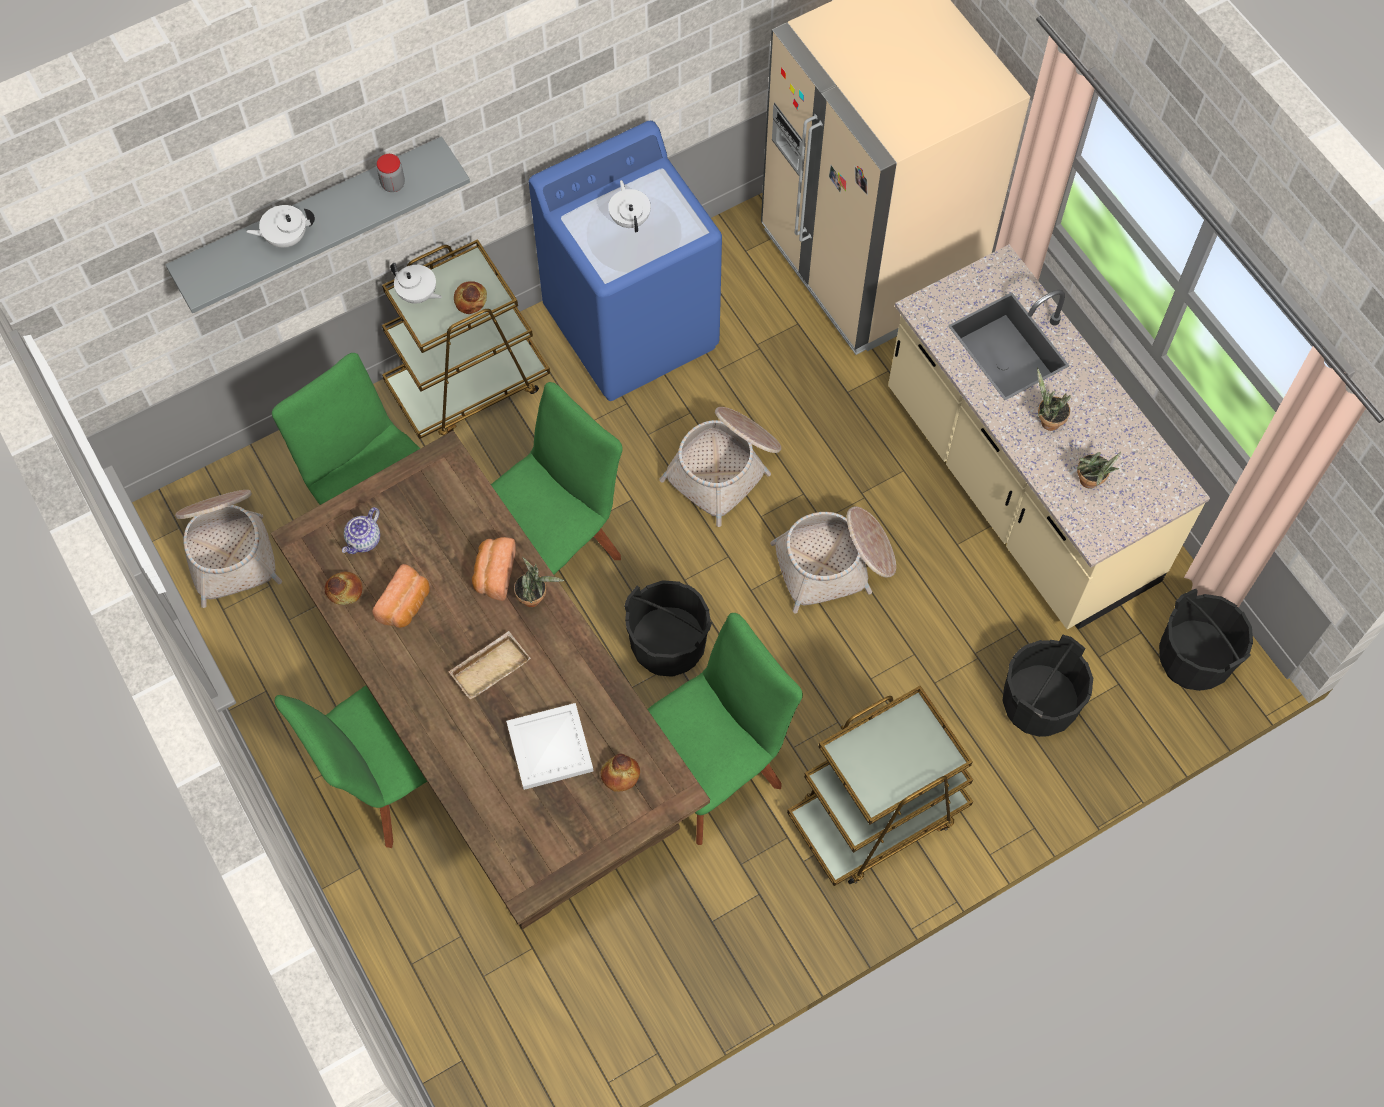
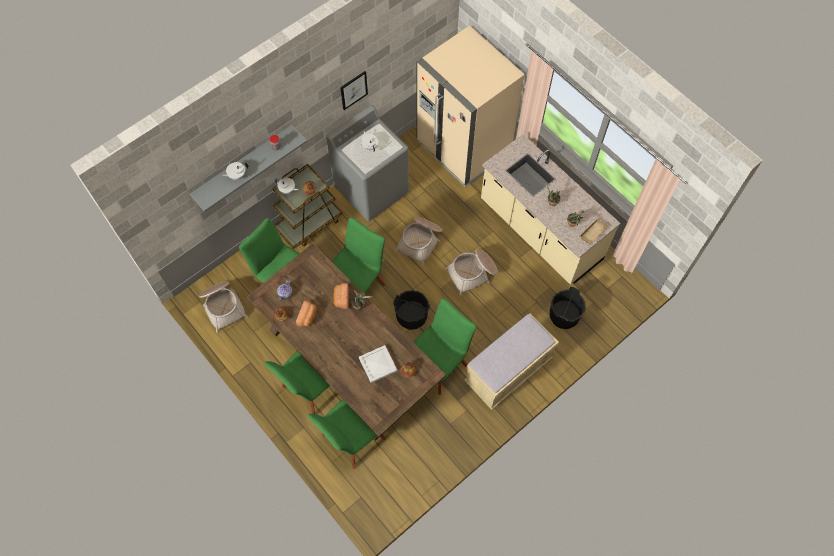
camera: 10 degrees left, 0 degrees up
(467, 916) = (351, 439): none -> green chair
(490, 666) = (347, 336): beige tray -> beige tray (592, 232)
(608, 77) = (353, 90): none -> picture
(632, 327) = (372, 189): blue washing machine -> grey washing machine
(877, 815) = (508, 371): brown cart -> beige bench
(1194, 659) = (621, 288): black bucket -> none

